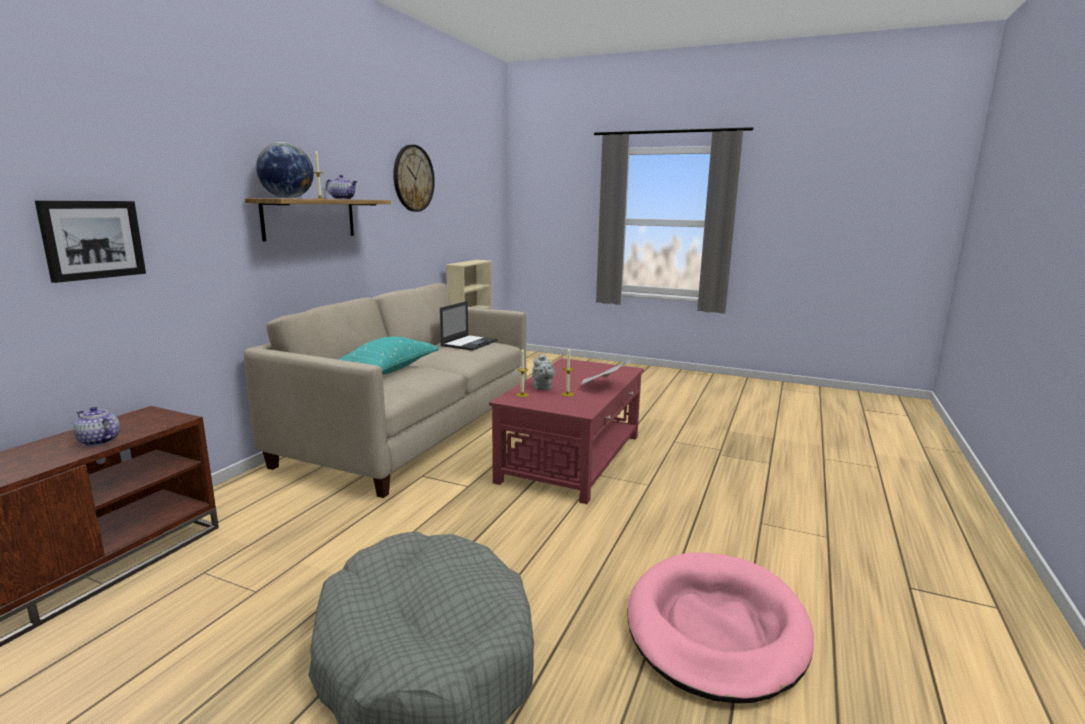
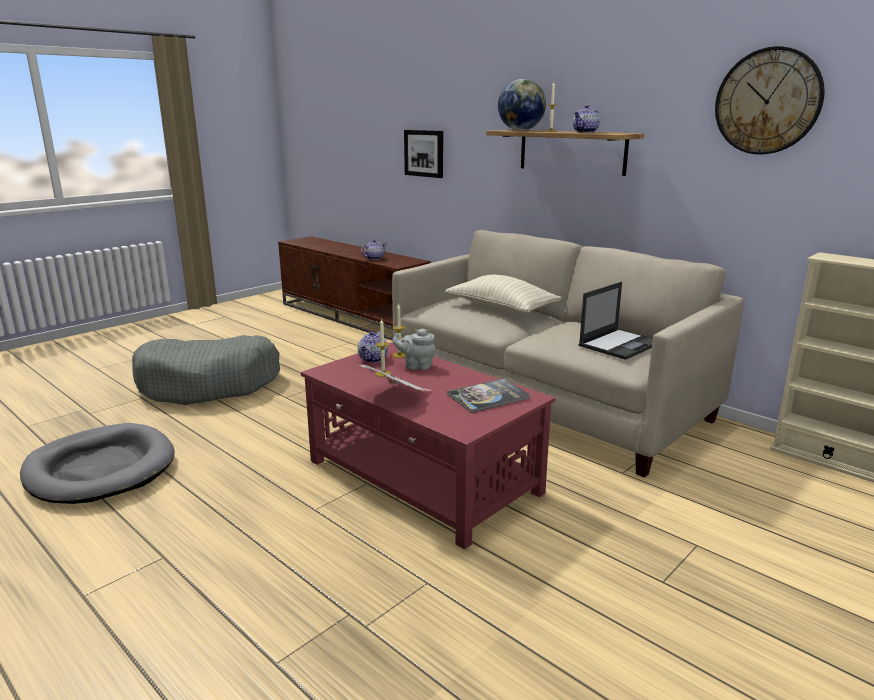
camera: 110 degrees right, 5 degrees up
(387, 371) = (501, 309): turquoise pillow -> beige pillow
(469, 343) = (620, 344): laptop -> laptop turned 90 degrees counterclockwise
(539, 401) = (373, 359): none -> teapot
(577, 368) = (488, 396): none -> book
(716, 629) = (100, 469): pink dog bed -> grey dog bed

